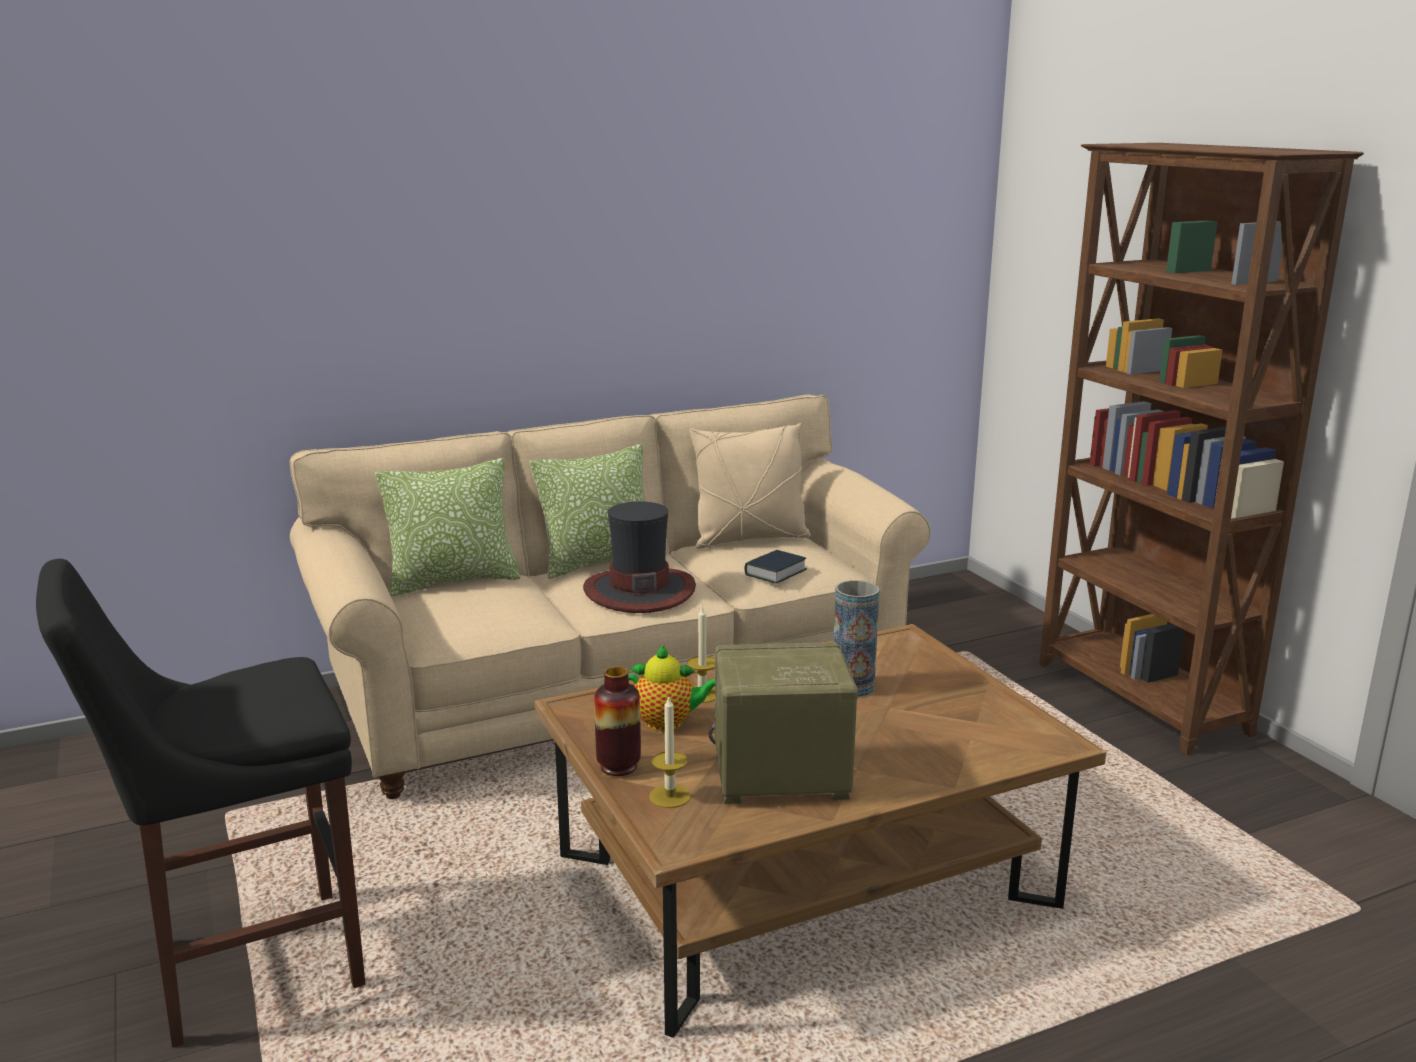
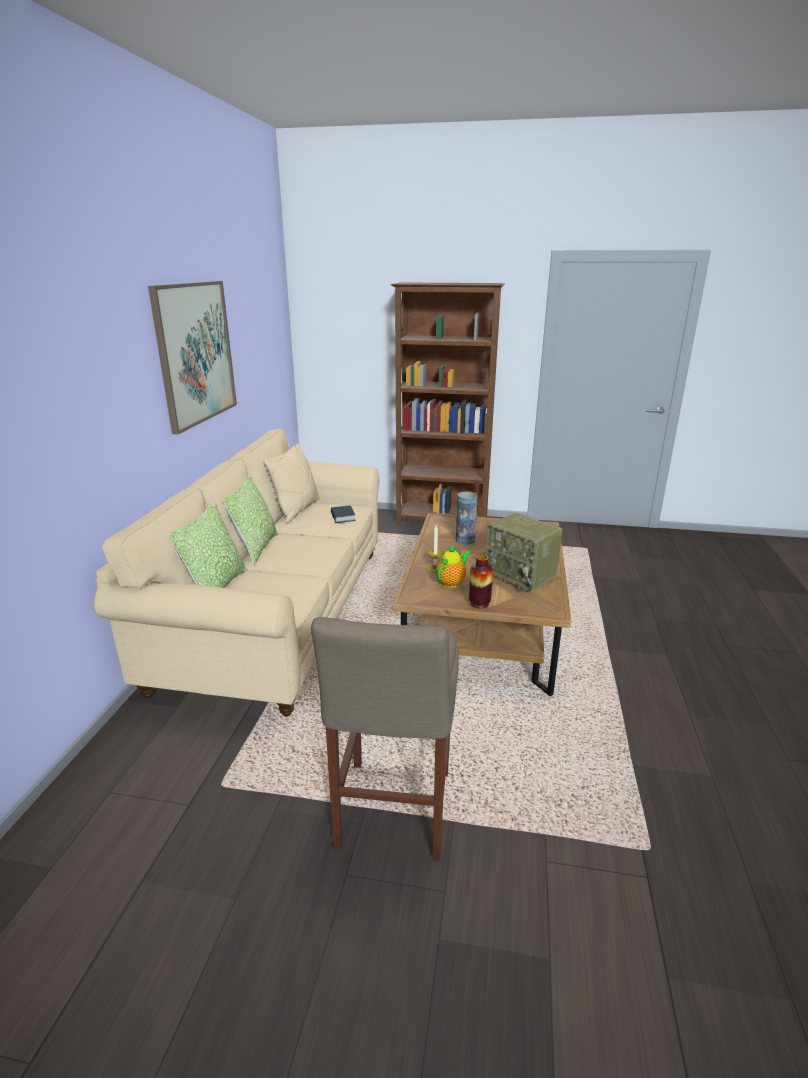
camera: 55 degrees left, 5 degrees up
(244, 967) = (392, 814): black stool -> beige stool
(628, 238) = (195, 353): none -> picture
(639, 590) = (307, 549): hat -> none
(670, 796) = (514, 601): candle -> none
(778, 776) = (521, 576): radio -> radio turned 75 degrees counterclockwise

